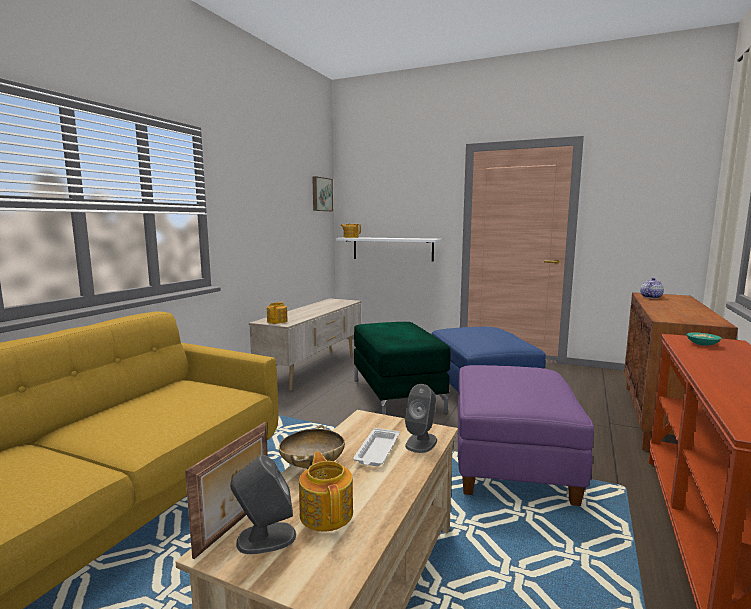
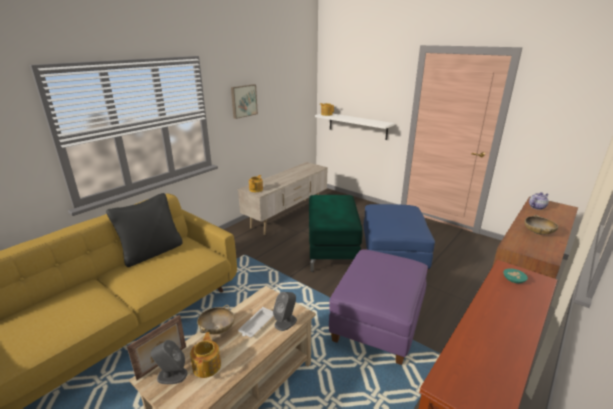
camera: 15 degrees right, 15 degrees up
(135, 398) = (152, 252): none -> black pillow
(321, 194) = (304, 80): picture -> picture (243, 101)
(679, 310) = (538, 233): none -> beige bowl

